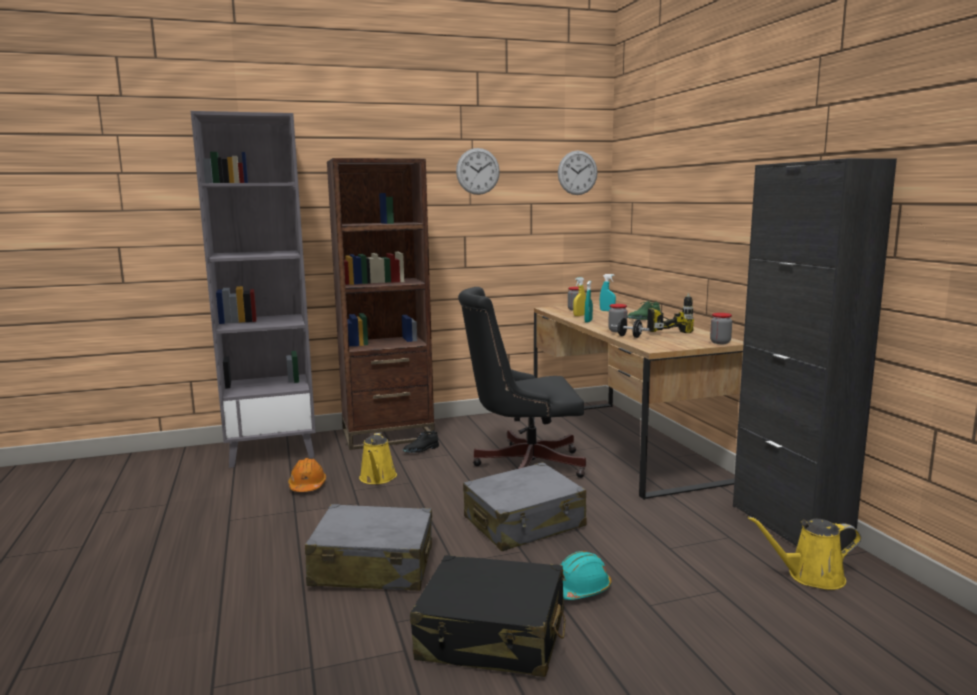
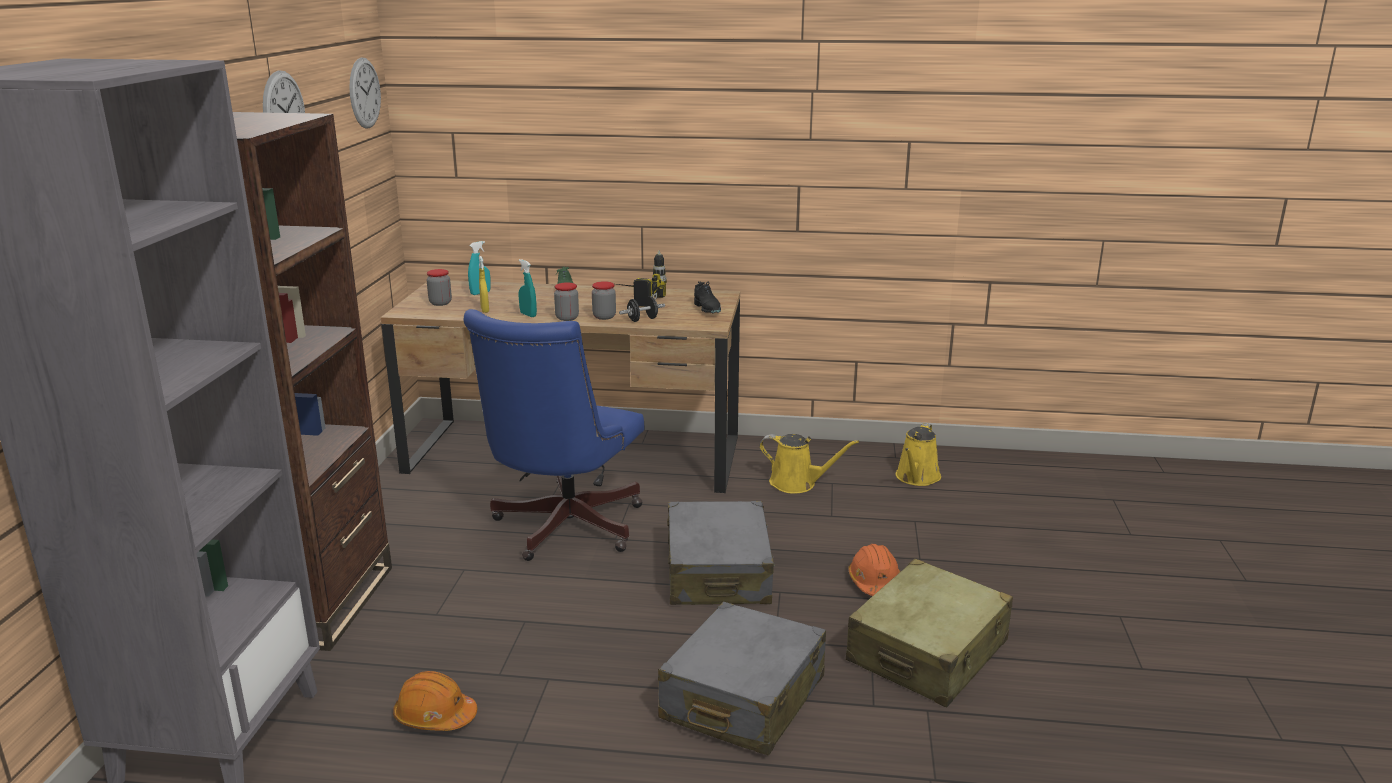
camera: 65 degrees left, 10 degrees up
(377, 478) = (481, 646): yellow watering can -> yellow watering can (797, 484)
(421, 450) = (419, 588): black shoe -> black shoe (708, 310)
(492, 636) = (928, 652): black suitcase -> beige suitcase
(522, 465) = (562, 529): black office chair -> blue office chair
(580, 589) = (875, 583): turquoise hard hat -> orange hard hat
(720, 342) = (720, 298): jar -> jar (567, 318)
(789, 526) = (833, 452): black cabinet -> none

